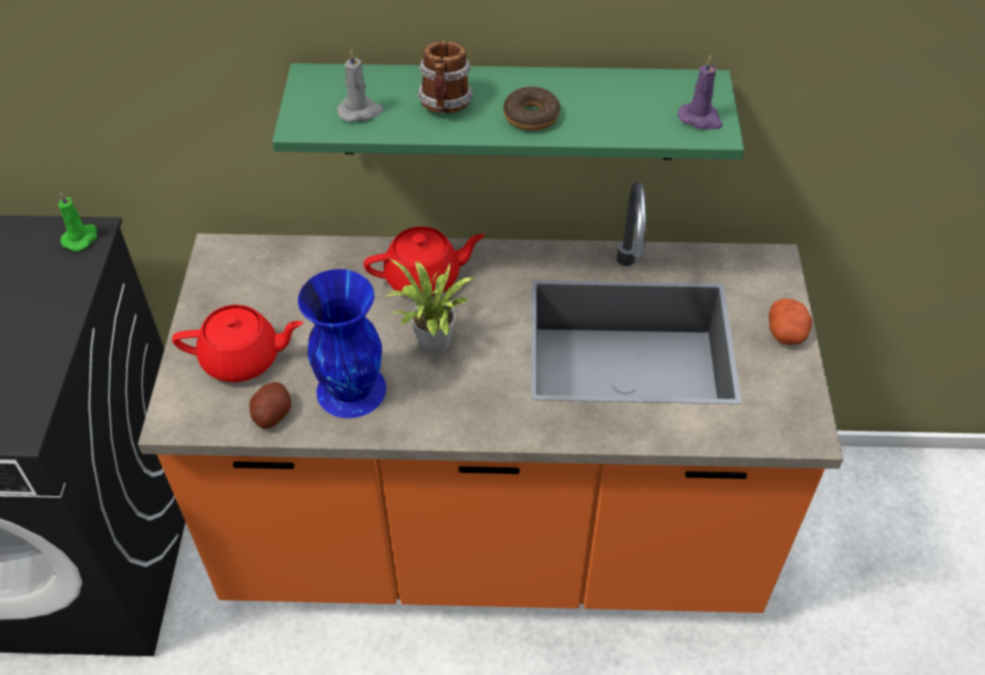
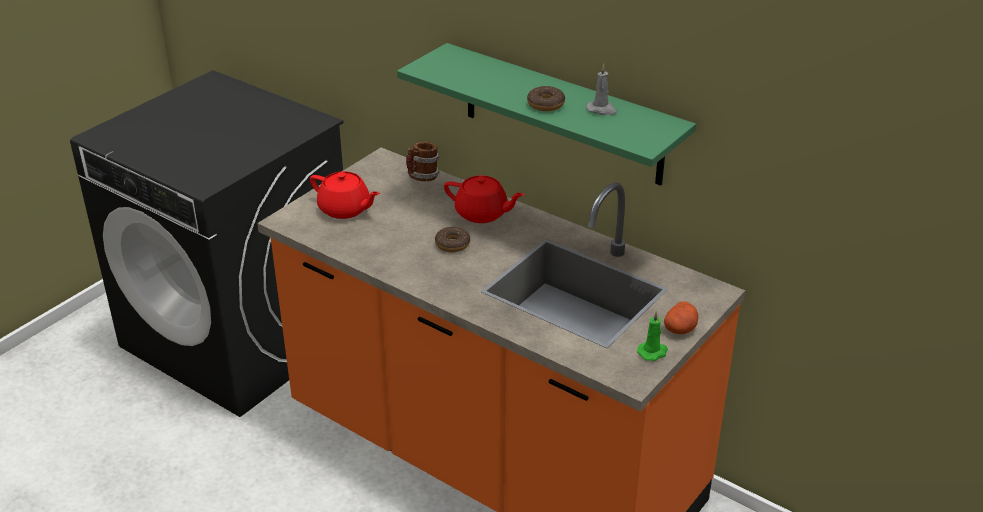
camera: 35 degrees right, 15 degrees down
(81, 238) = (314, 122): green candle -> green candle (653, 352)
(272, 414) = (334, 238): potato -> none
(352, 388) = (387, 245): blue vase -> none
(360, 111) = (456, 73): grey candle -> grey candle (602, 110)
(432, 344) = (452, 244): potted plant -> donut
(445, 105) = (504, 85): mug -> mug (422, 178)
(700, 119) = (644, 137): purple candle -> none

